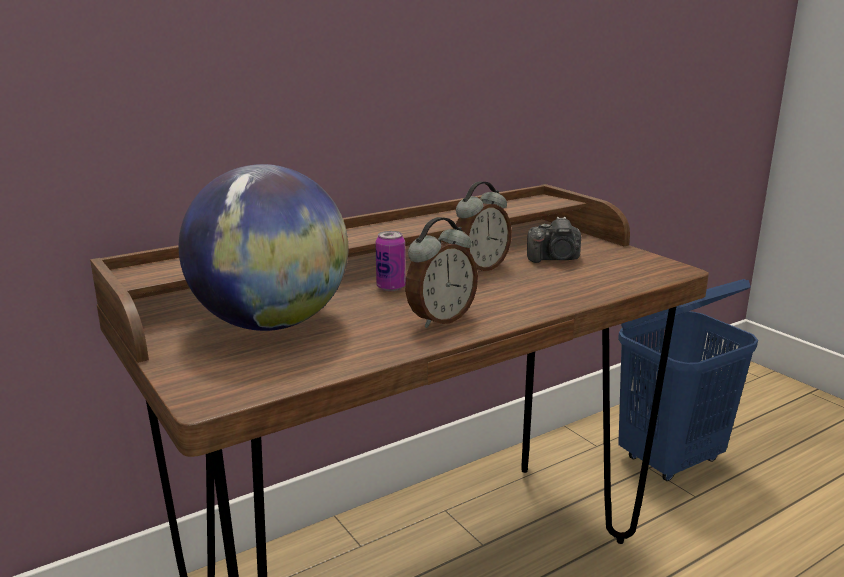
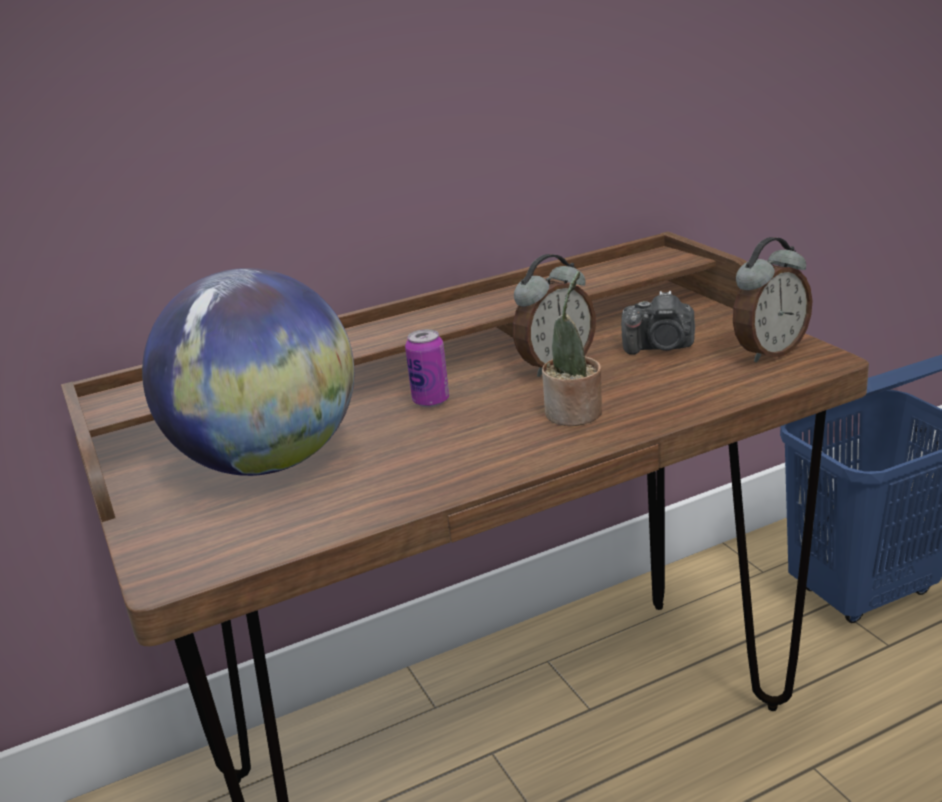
camera: 10 degrees right, 5 degrees up
(440, 319) = (478, 451): alarm clock -> alarm clock (768, 352)
(506, 298) = (574, 415): none -> potted plant

